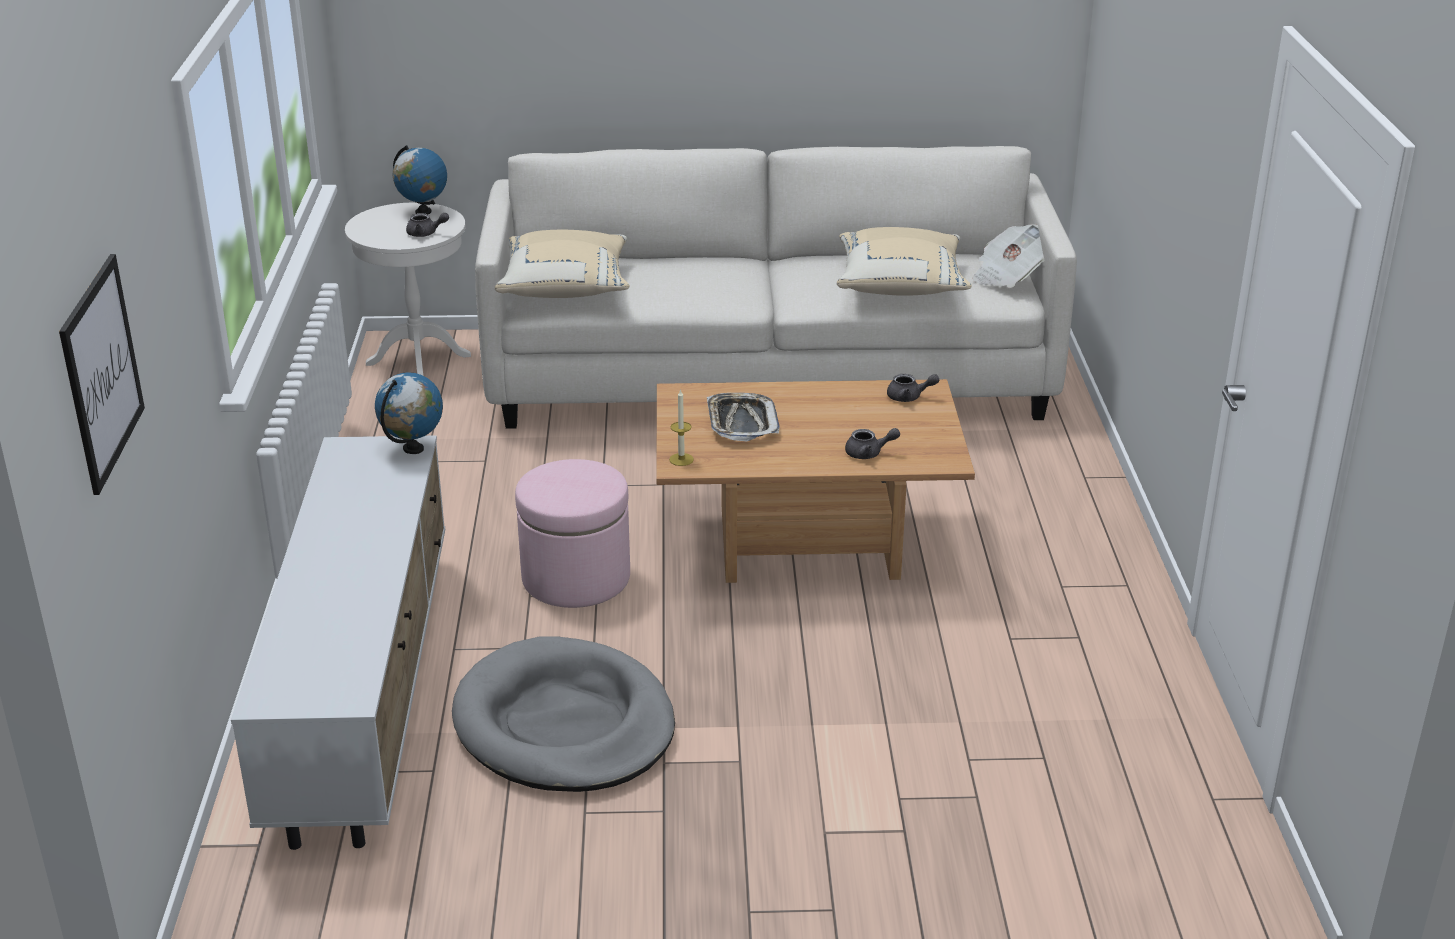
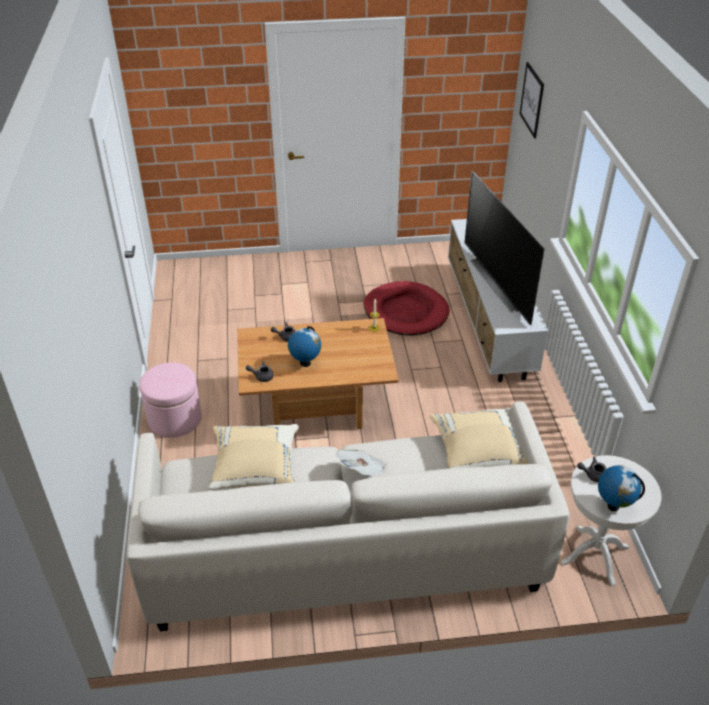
camera: 175 degrees right, 10 degrees up
(355, 529) = (500, 283): none -> television
(413, 449) = (501, 325): globe -> globe (305, 363)
(564, 724) = (406, 312): grey dog bed -> red dog bed
(576, 578) = (423, 378): pink ottoman -> pink ottoman (175, 419)
(741, 423) = (348, 353): tray -> none
(1008, 276) = (178, 484): newspaper -> newspaper (363, 471)

